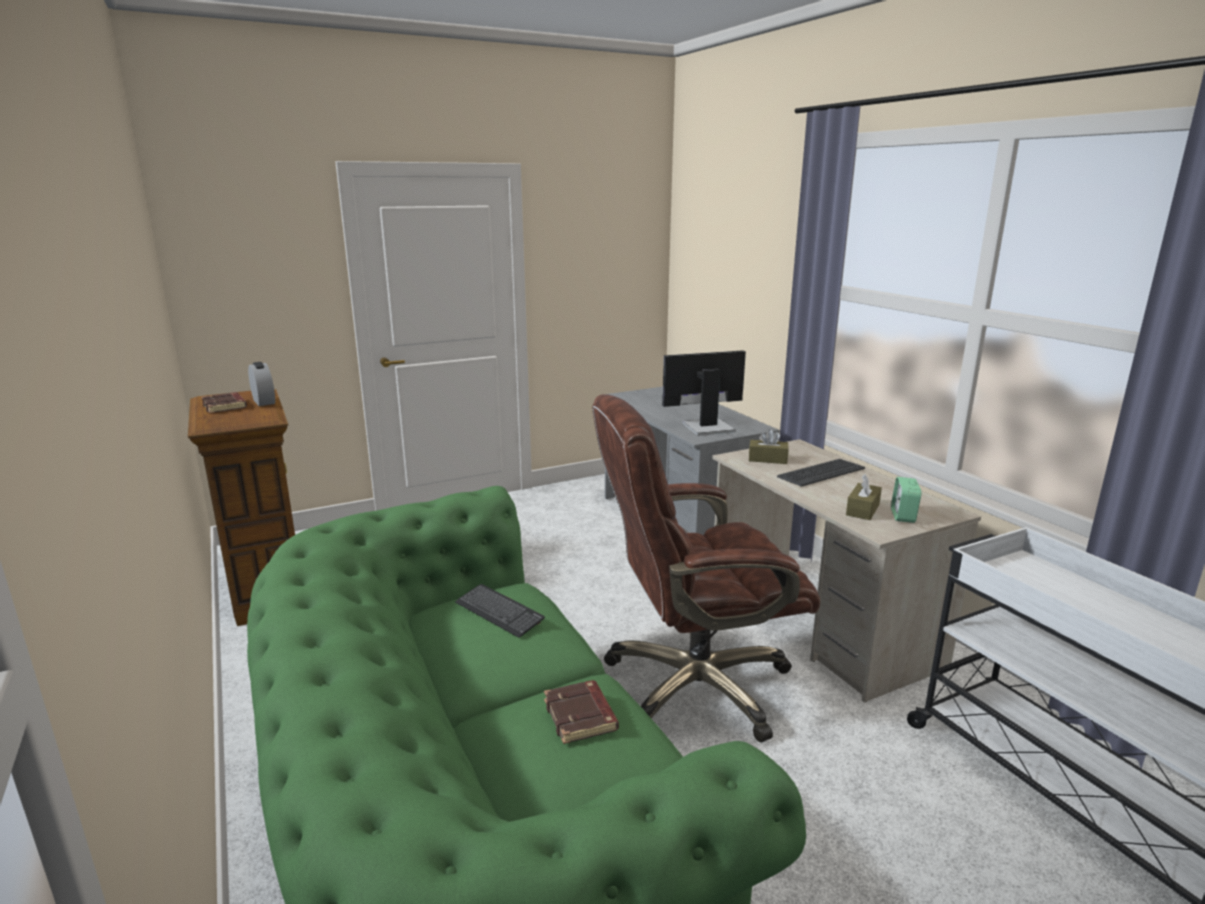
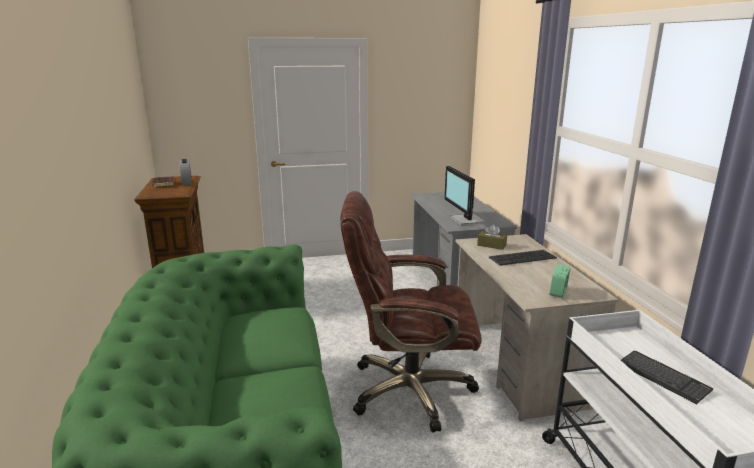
camera: 15 degrees right, 0 degrees up
(499, 612) = (271, 321): keyboard -> keyboard (662, 377)
(581, 716) = (279, 387): brown book -> none
(706, 427) = (466, 220): monitor -> monitor turned 105 degrees counterclockwise
(862, 510) = (532, 285): brown tissue box -> none

